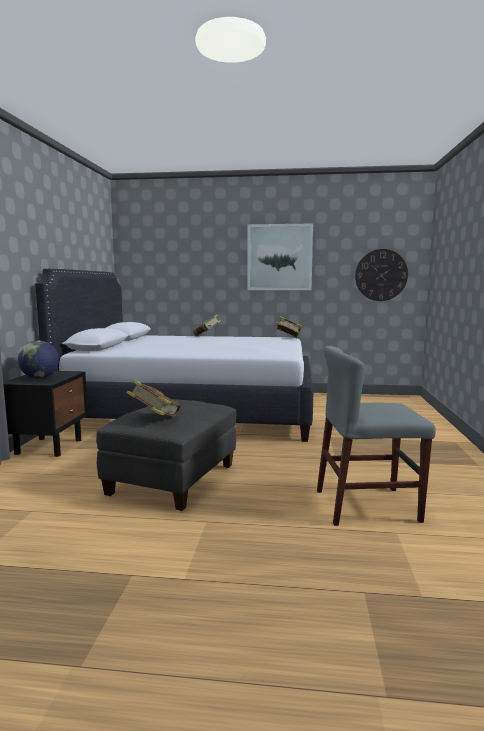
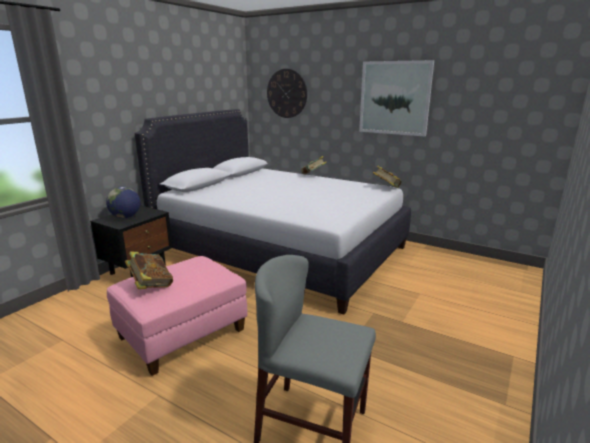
camera: 25 degrees right, 10 degrees up
(173, 480) = (183, 334): grey ottoman -> pink ottoman
(381, 275) = (511, 124): wall clock -> wall clock (287, 93)

